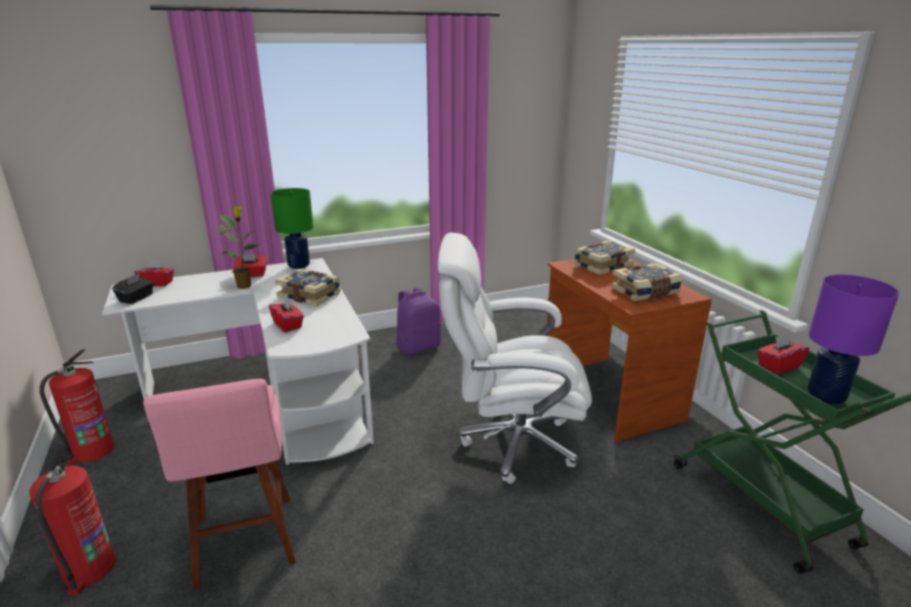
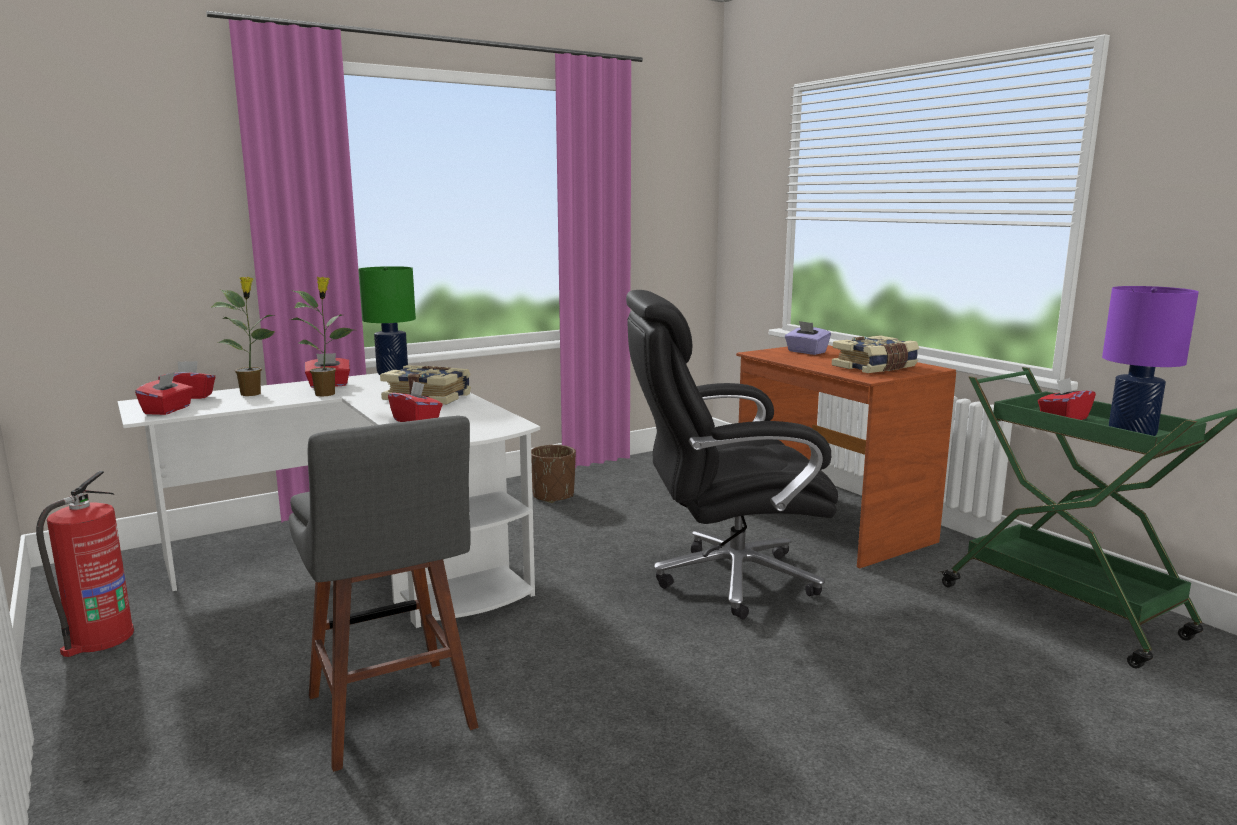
camera: 10 degrees left, 10 degrees down
(88, 569) = (152, 769): fire extinguisher -> none
(136, 298) = (168, 410): black tissue box -> red tissue box
(198, 282) = (252, 394): none -> potted plant
(245, 545) = (393, 716): pink stool -> grey stool
(418, 347) = (553, 496): purple backpack -> brown planter
(511, 444) = (726, 581): white office chair -> black office chair
(602, 265) = (806, 352): book -> purple tissue box

